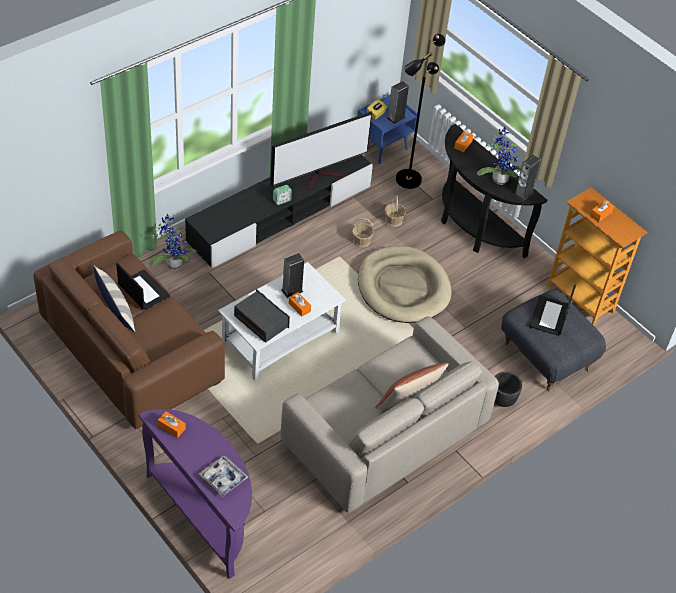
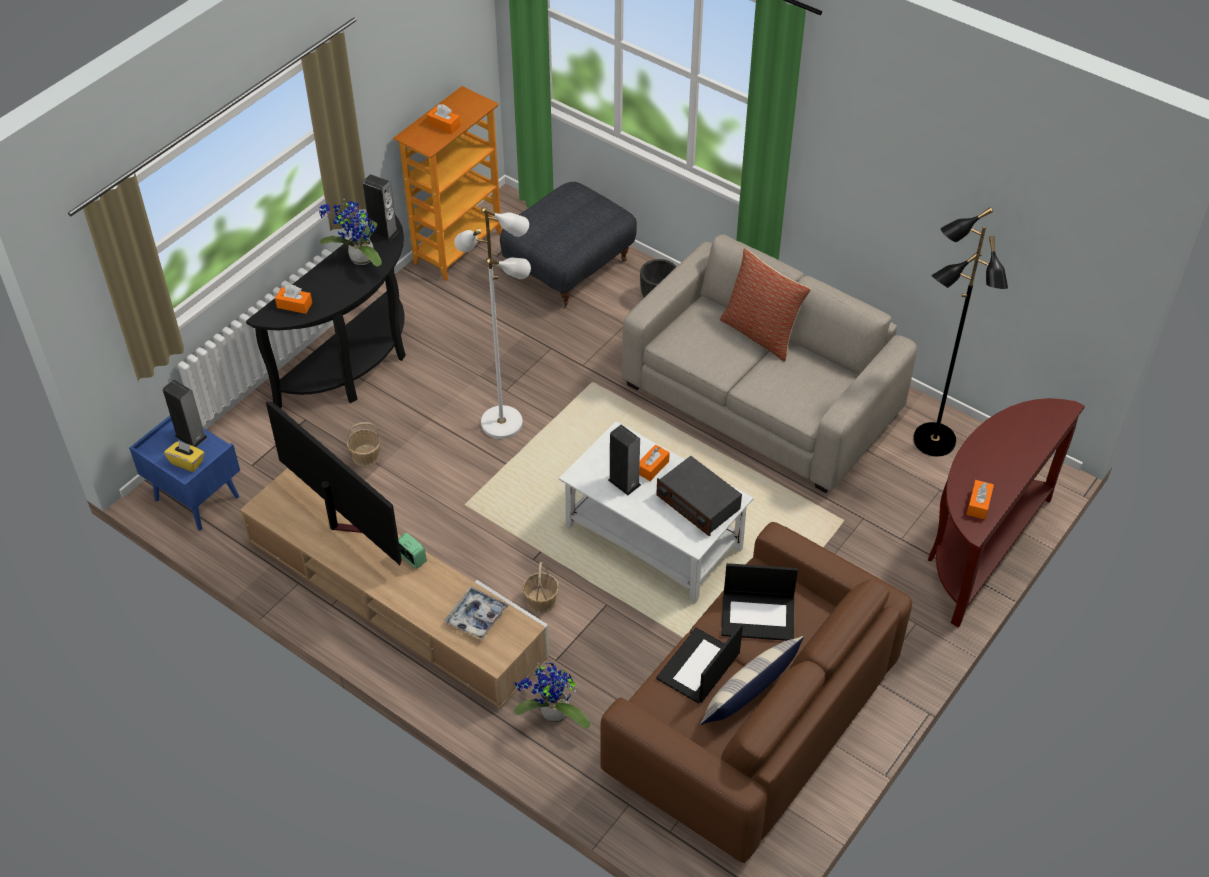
camera: 100 degrees left, 0 degrees up
(205, 515) = (980, 547): purple console table -> brown console table
(223, 478) = (1022, 432): tray -> tray (476, 617)
(261, 321) = (698, 503): radio -> radio turned 75 degrees counterclockwise
(280, 214) = (394, 598): black tv stand -> beige tv stand
(361, 240) = (422, 485): basket -> basket (541, 601)
(403, 288) = (502, 422): beige dog bed -> white floor lamp
(408, 179) = (266, 455): black floor lamp -> black floor lamp (933, 441)
(549, 316) = (559, 223): laptop -> laptop (758, 616)

